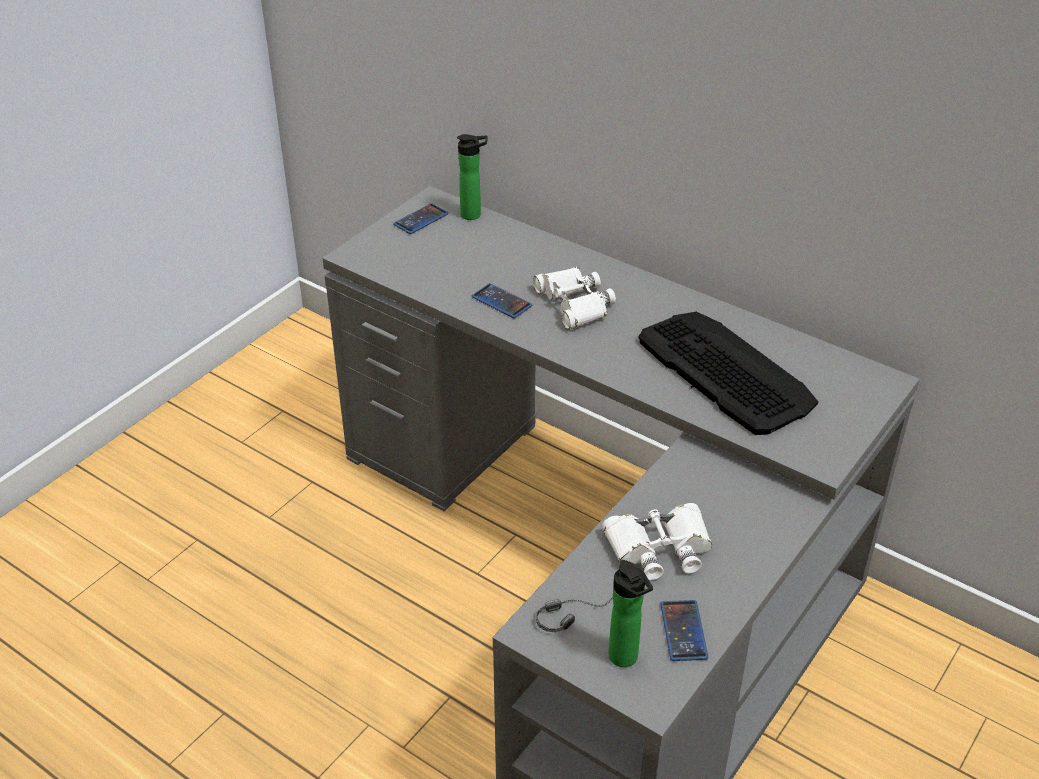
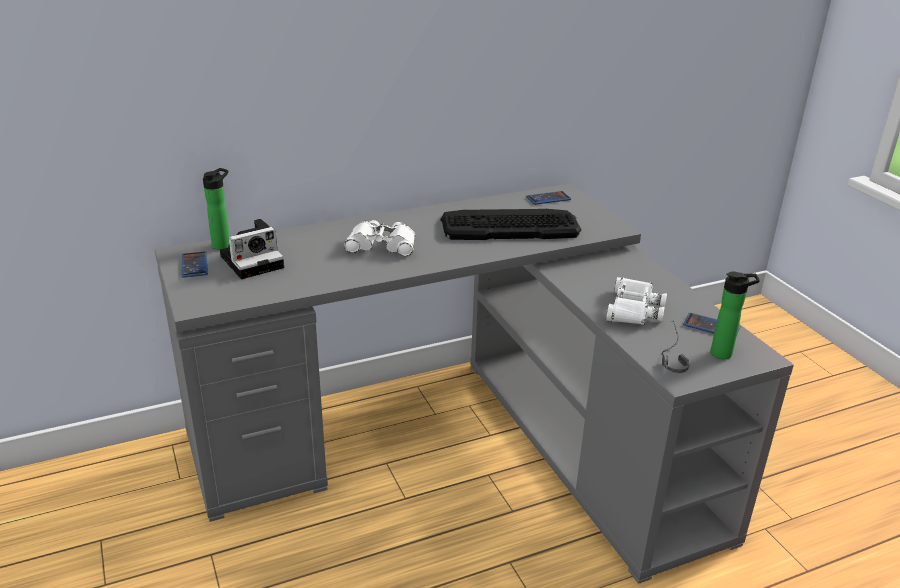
camera: 60 degrees left, 10 degrees down
(461, 245) = (254, 261): none -> camera
(501, 301) = (344, 268): phone -> phone (548, 198)

